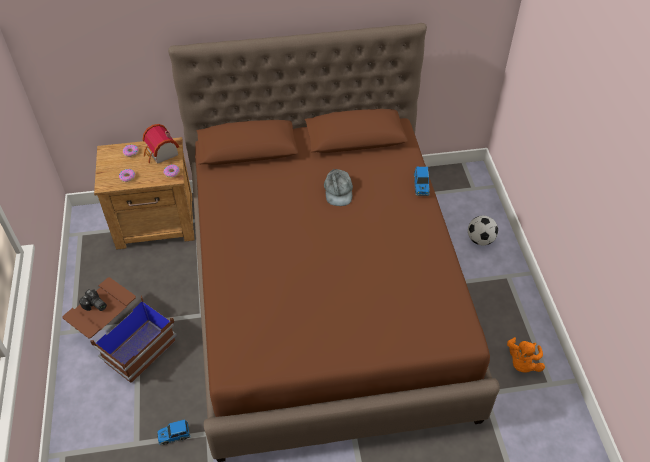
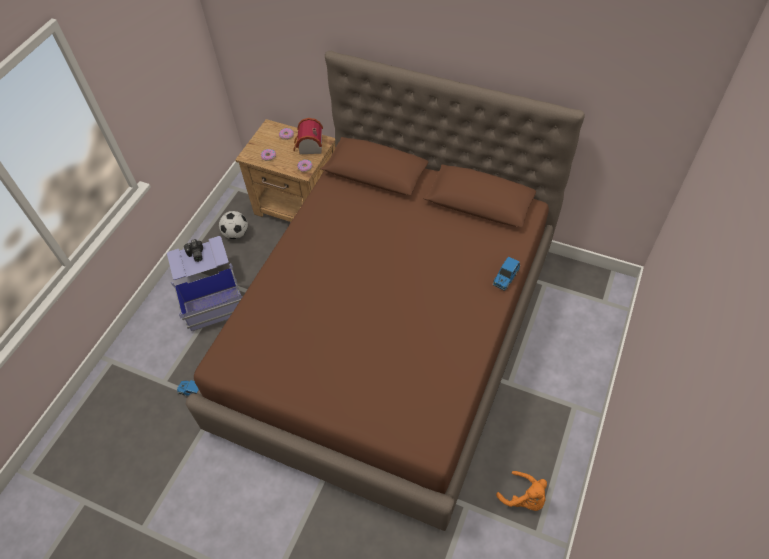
camera: 35 degrees right, 5 degrees up
(124, 339) = (210, 293): brown storage box -> blue storage box
(338, 191) = (424, 247): grey cap -> none
(480, 239) = (573, 356): football -> football (236, 233)
(522, 363) = (524, 498): orange plush toy -> orange plush toy turned 105 degrees counterclockwise

